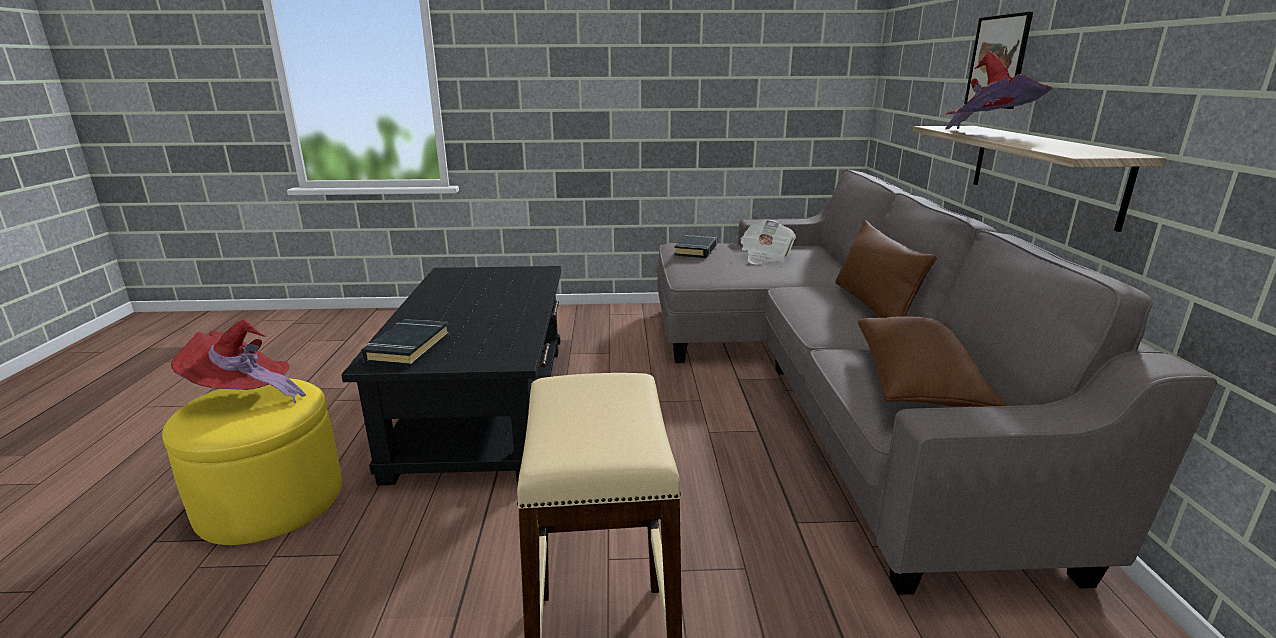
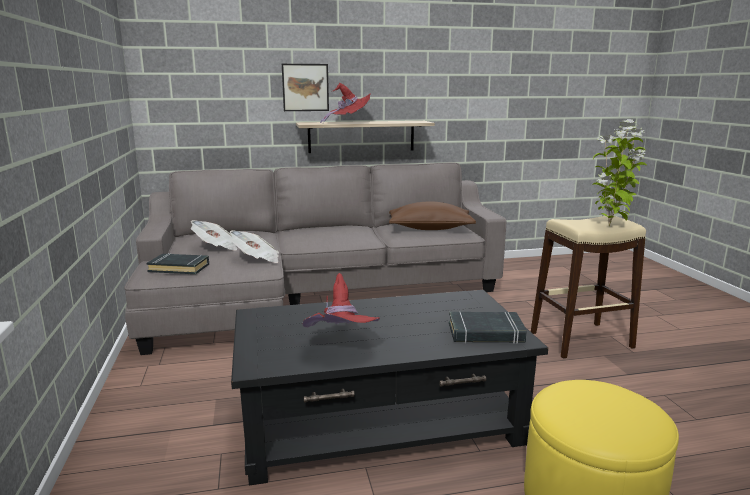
camera: 100 degrees left, 5 degrees down
(244, 395) = (594, 414): red hat -> red hat (341, 345)
(554, 428) = (610, 226): none -> potted plant
(725, 275) = (257, 259): none -> newspaper
(873, 305) = (328, 229): brown pillow -> none

